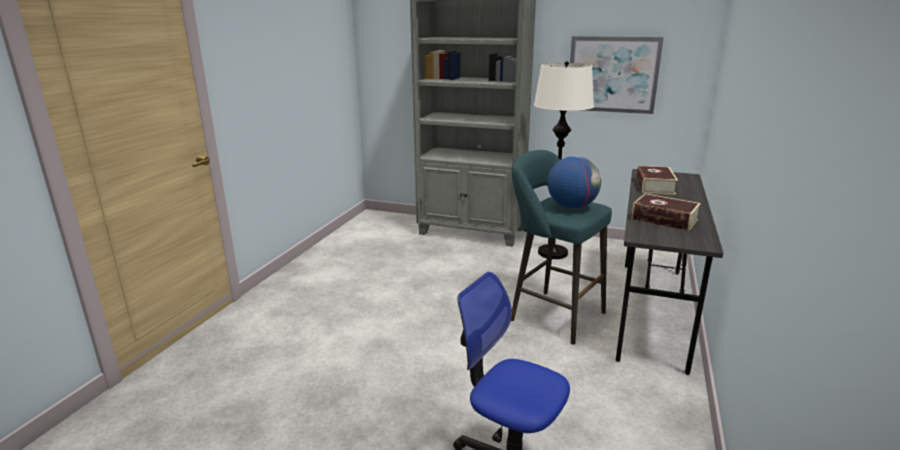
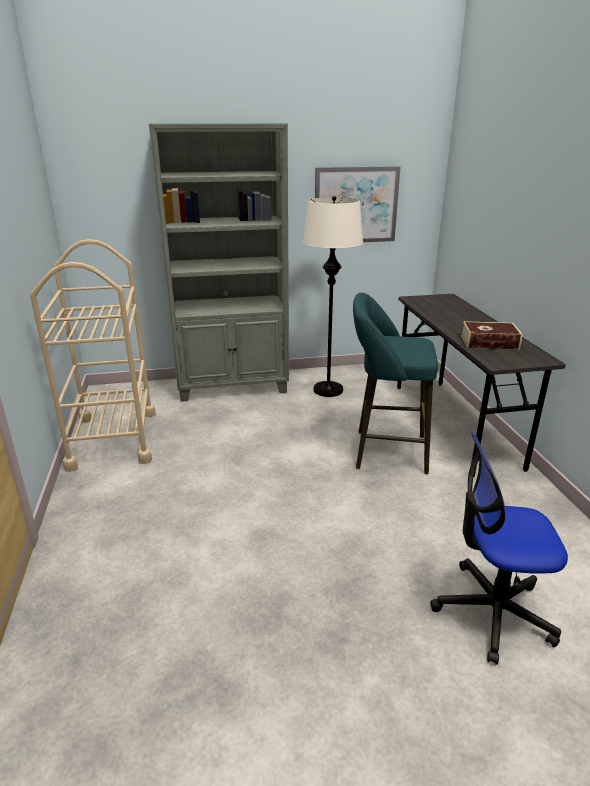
camera: 30 degrees left, 5 degrees up
(345, 248) = (113, 439): none -> beige cart
(571, 206) = (407, 345): globe -> none
(654, 186) = (439, 311): book -> none

